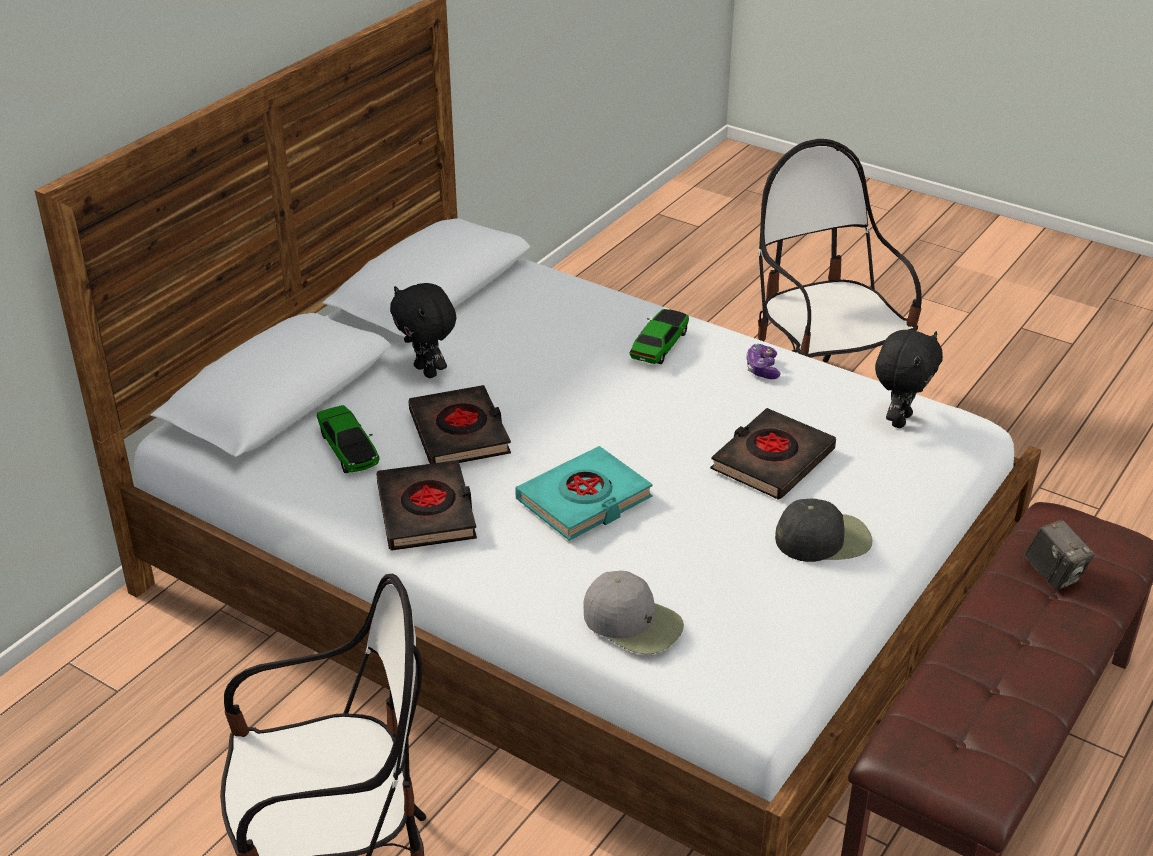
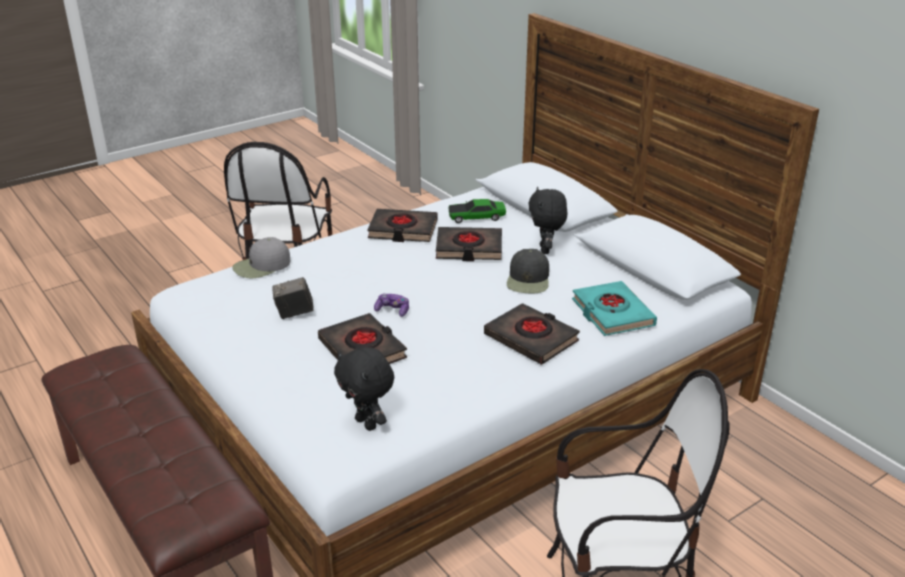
camera: 110 degrees right, 5 degrees down
(427, 371) = (546, 250): black plush toy -> black plush toy turned 75 degrees counterclockwise
(584, 500) = (373, 272): turquoise book -> turquoise book (612, 313)
(659, 346) = (531, 338): toy car -> black book
(762, 369) = (475, 377): game controller -> game controller (392, 310)
(823, 538) = (270, 345): black cap -> black cap (528, 279)
(1053, 575) = (177, 470): camera -> camera (294, 313)

